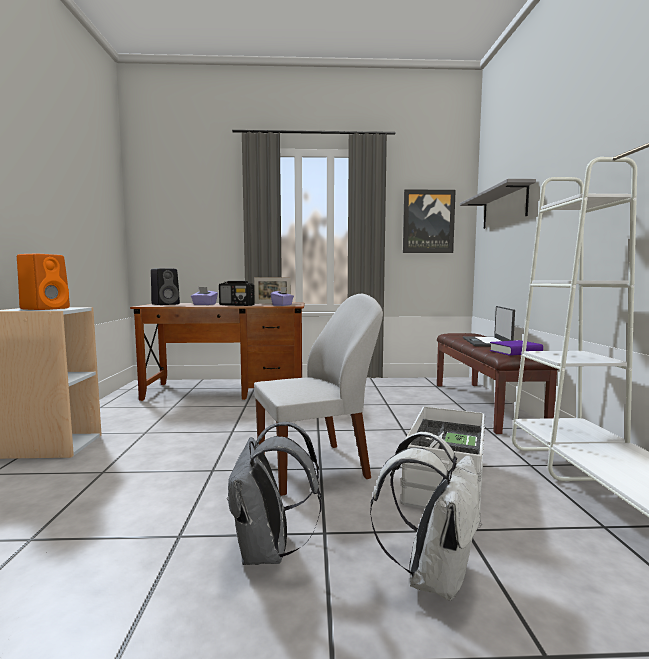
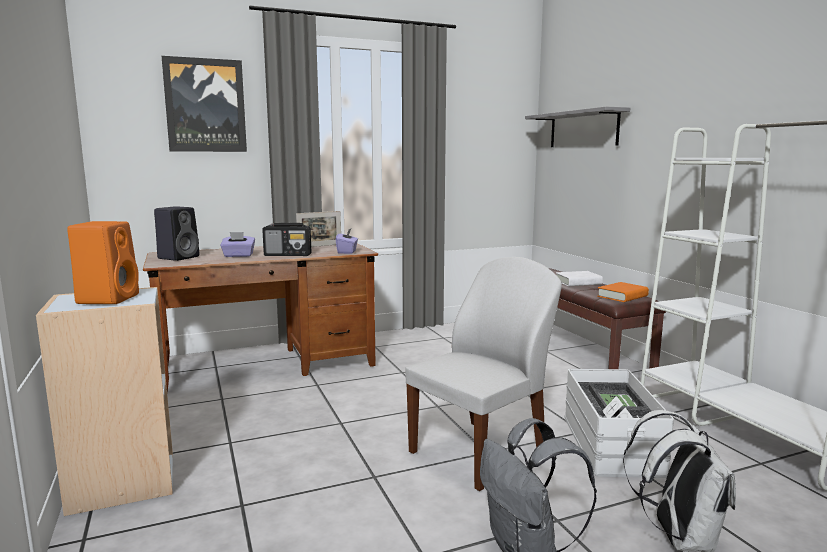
camera: 20 degrees left, 5 degrees up
(428, 221) = (488, 136): picture -> picture (205, 105)
(487, 342) = (578, 282): laptop -> white book
(515, 352) = (622, 296): purple book -> orange book

